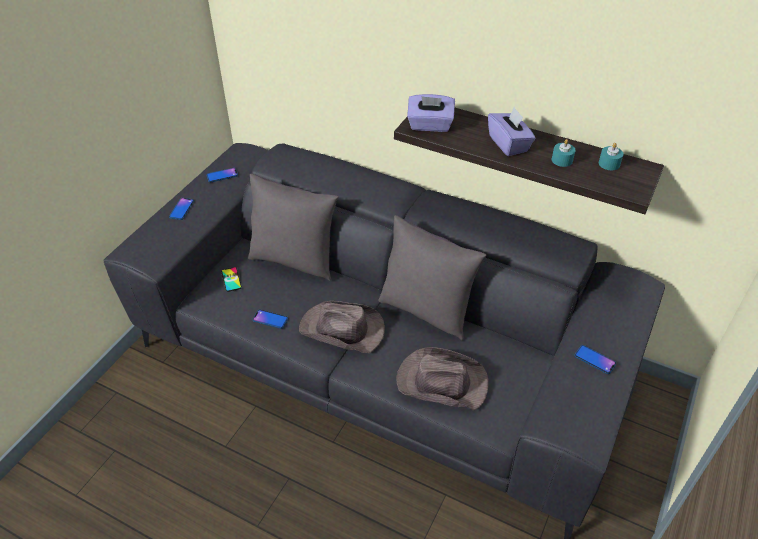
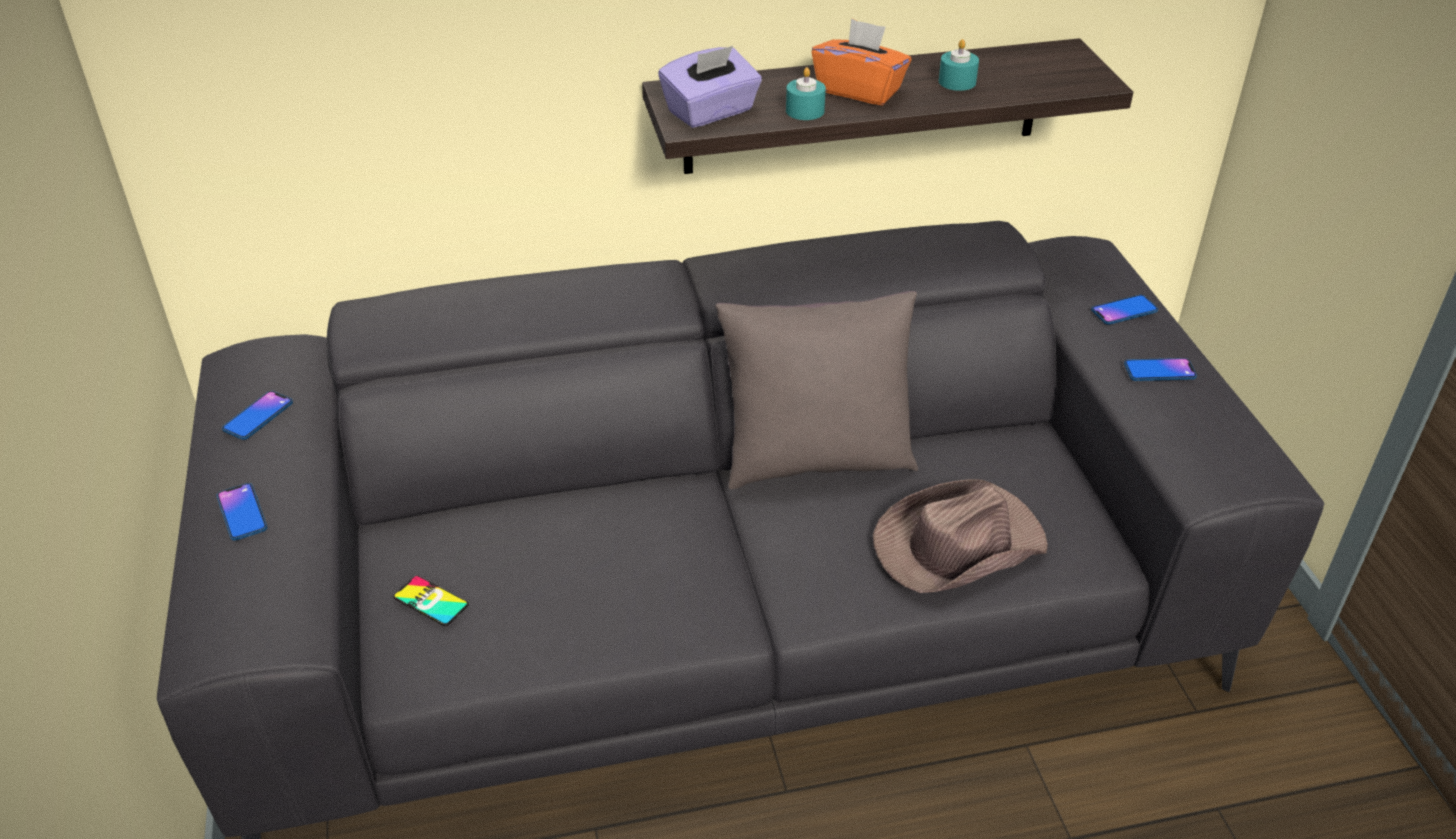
camera: 40 degrees left, 5 degrees down
(270, 319) = (582, 622): phone -> phone (1124, 311)
(294, 260) = (511, 506): grey pillow -> none
(342, 330) = (725, 564): brown hat -> none
(509, 144) = (859, 90): purple tissue box -> orange tissue box
(609, 164) = (1018, 62): turquoise candle -> turquoise candle (805, 111)

